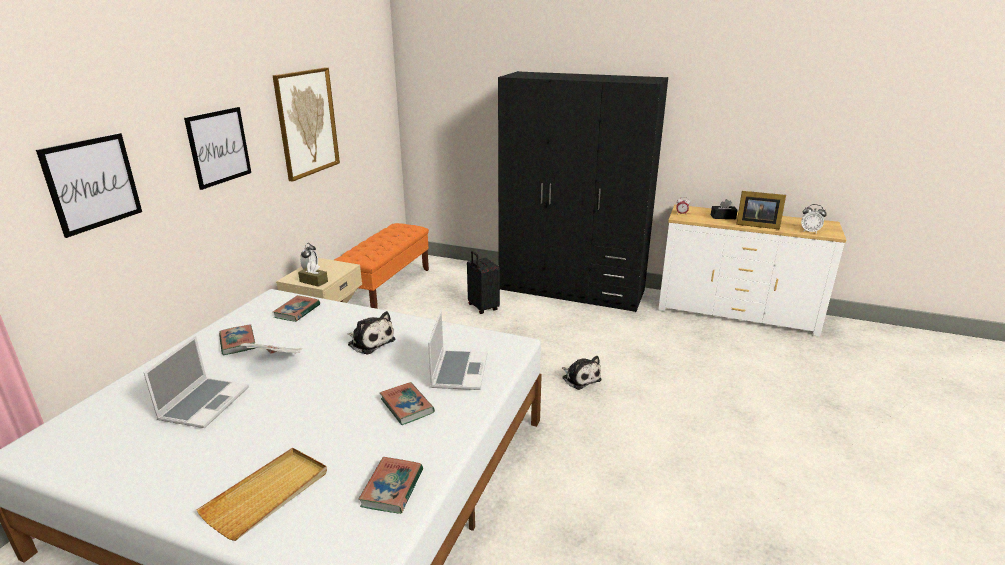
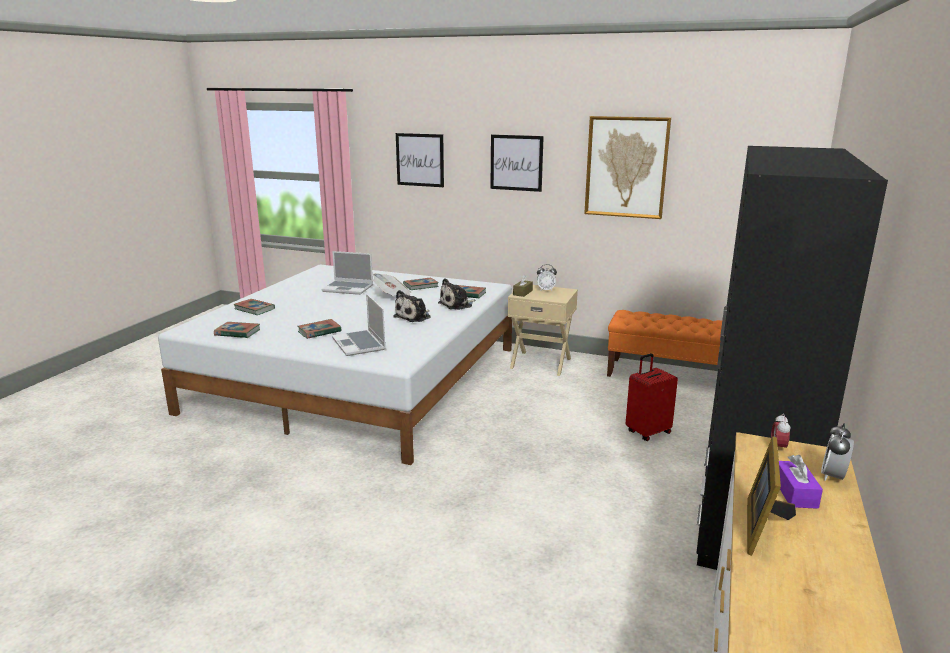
camera: 90 degrees right, 5 degrees down
(267, 495) = (254, 309): beige tray -> book
(458, 371) = (359, 344): laptop -> laptop turned 60 degrees clockwise
(482, 308) = (647, 432): black suitcase -> red suitcase
(580, 378) = (489, 494): plush toy -> plush toy (457, 305)
(723, 217) = (795, 493): black tissue box -> purple tissue box
(810, 231) = (760, 604): alarm clock -> alarm clock (833, 476)

